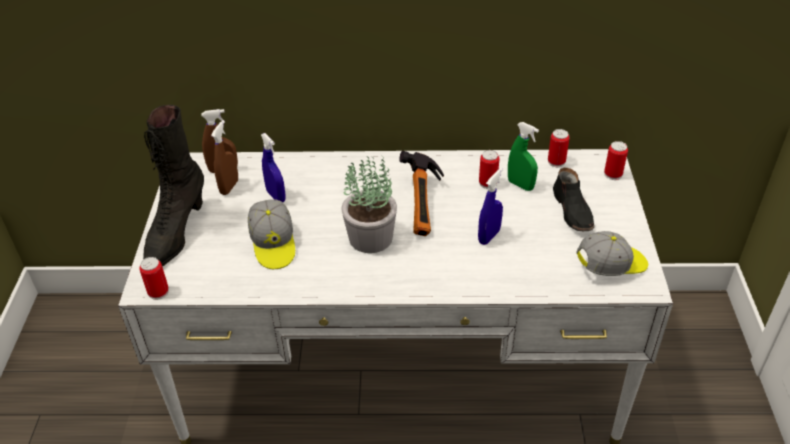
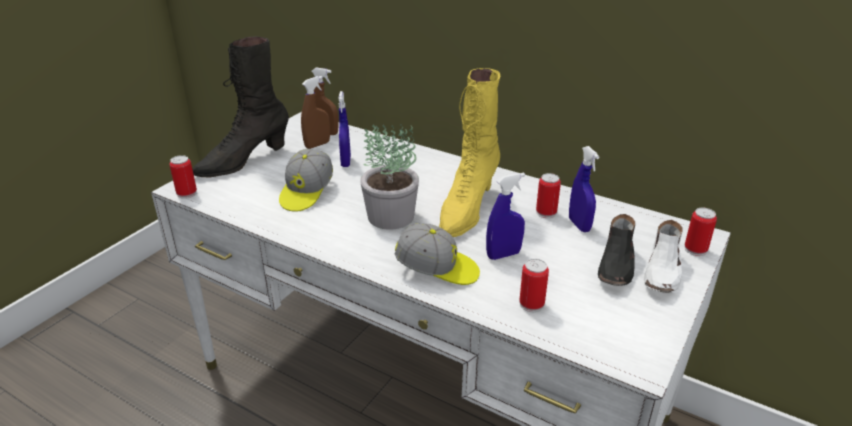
camera: 30 degrees right, 10 degrees down
(425, 205) = (466, 210): hammer -> yellow boot
(520, 185) = (579, 225): green spray bottle -> blue spray bottle
(556, 162) = (638, 219): can -> can (531, 304)
(606, 204) = (663, 272): none -> white shoe
(611, 266) = (615, 330): cap -> cap (437, 270)

